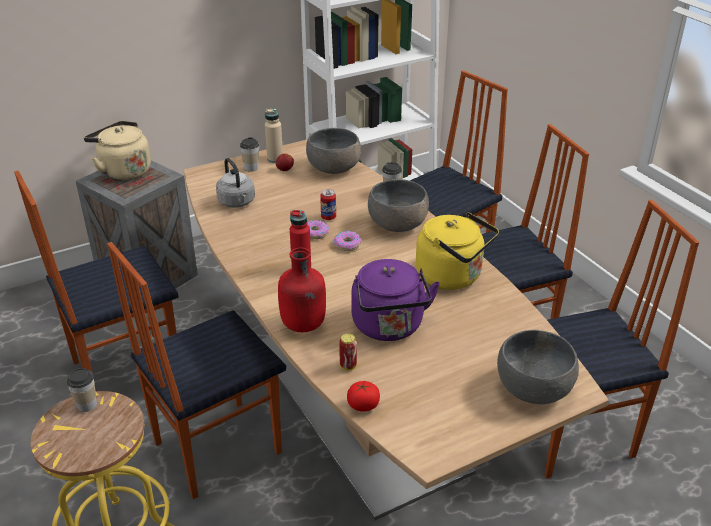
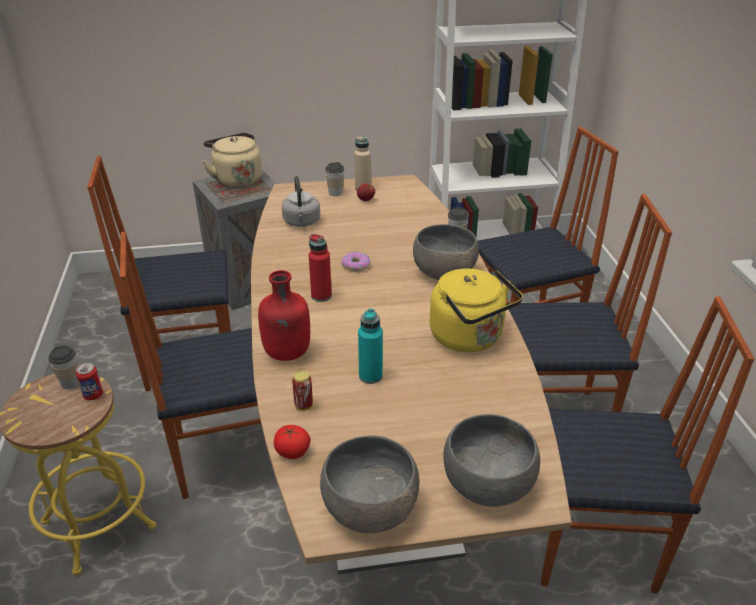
camera: 20 degrees right, 0 degrees up
(328, 217) = (379, 252): can -> can (93, 395)
(334, 168) = (414, 206): grey bowl -> grey bowl (370, 508)
(347, 245) = (381, 283): donut -> none
(389, 327) = (370, 376): purple kettle -> turquoise bottle

